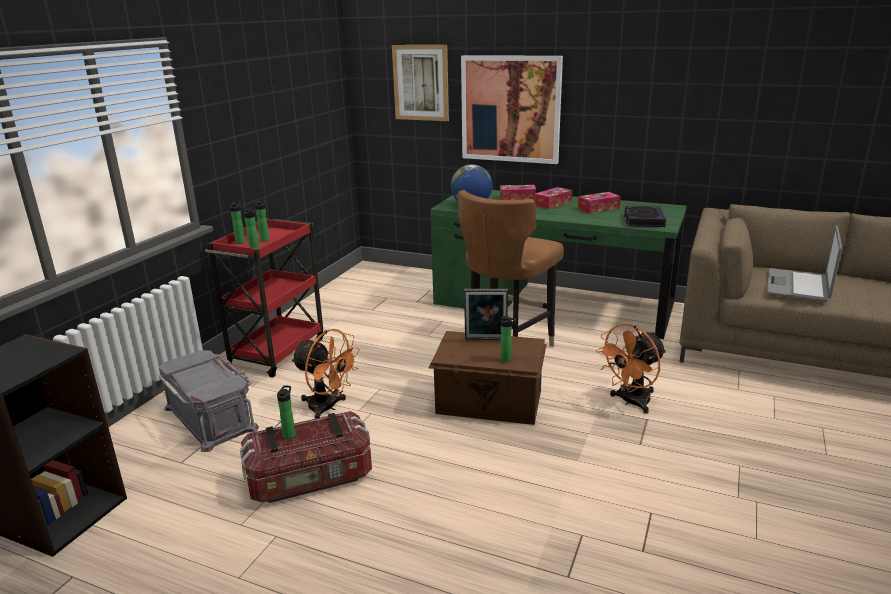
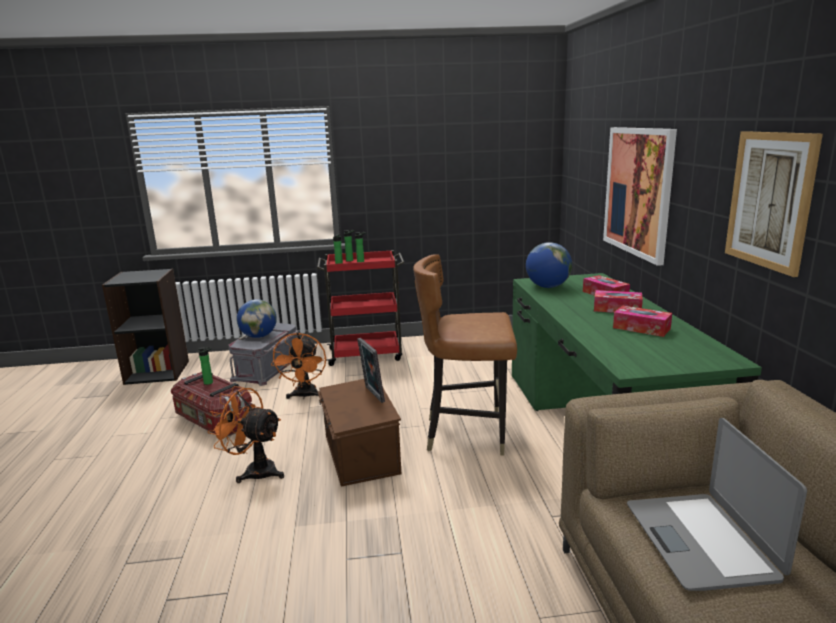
camera: 60 degrees right, 5 degrees down
(197, 378) = (259, 336): none -> globe
(421, 83) = (592, 155): picture -> picture (769, 200)
(507, 359) = (345, 413): bottle -> none
(630, 402) = (427, 533): orange fan -> orange fan (254, 471)
(643, 220) = (636, 355): book -> none
(798, 286) = (701, 541): laptop -> laptop turned 90 degrees counterclockwise

